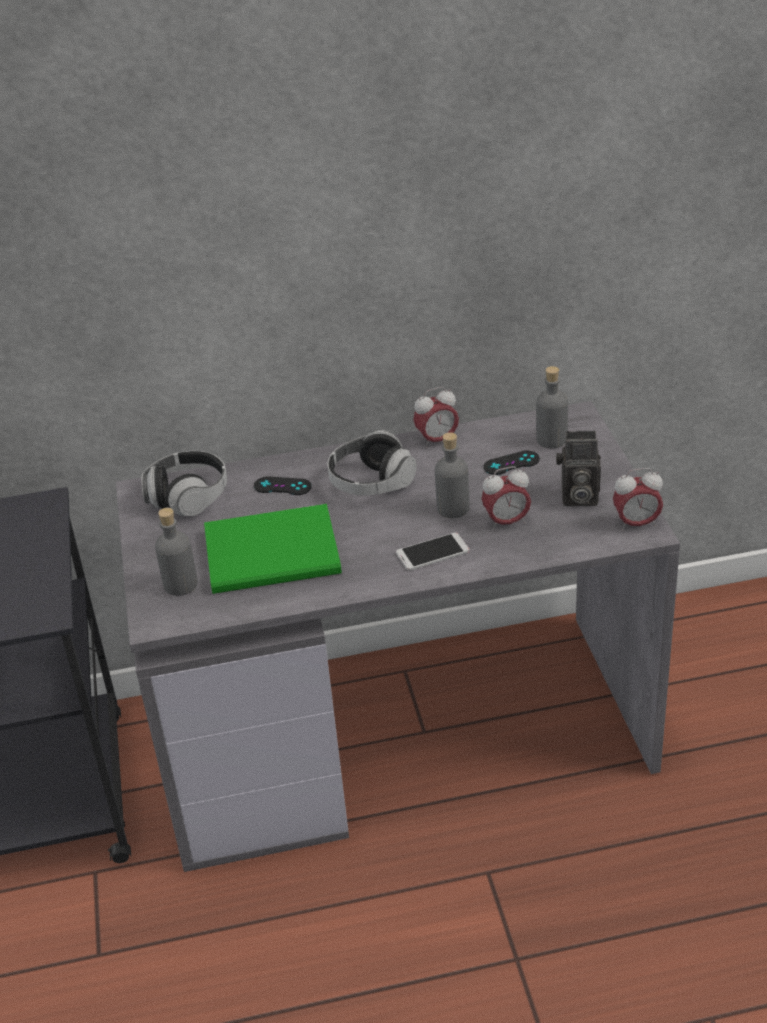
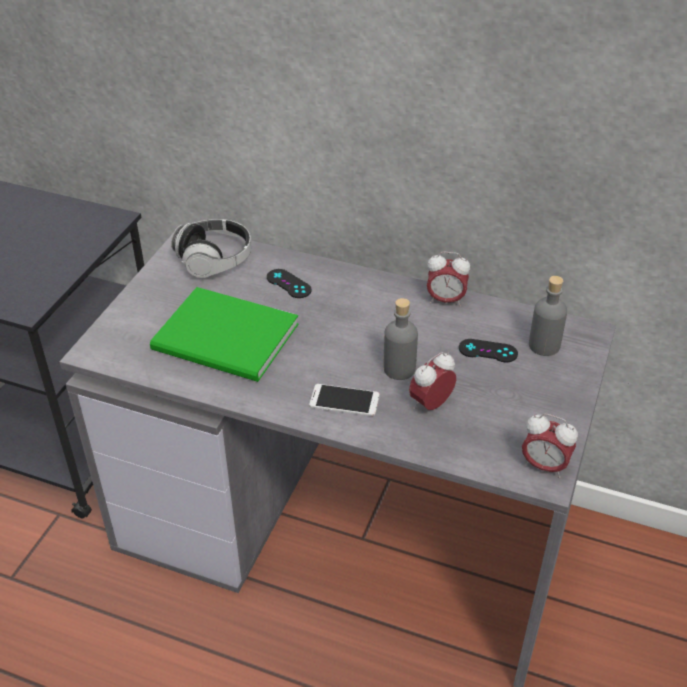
camera: 30 degrees right, 5 degrees up
(180, 585) = (139, 330): grey bottle -> none
(371, 483) = (357, 313): headphones -> none
(506, 522) = (431, 404): alarm clock -> alarm clock turned 120 degrees clockwise
(577, 497) = (514, 412): camera -> none

